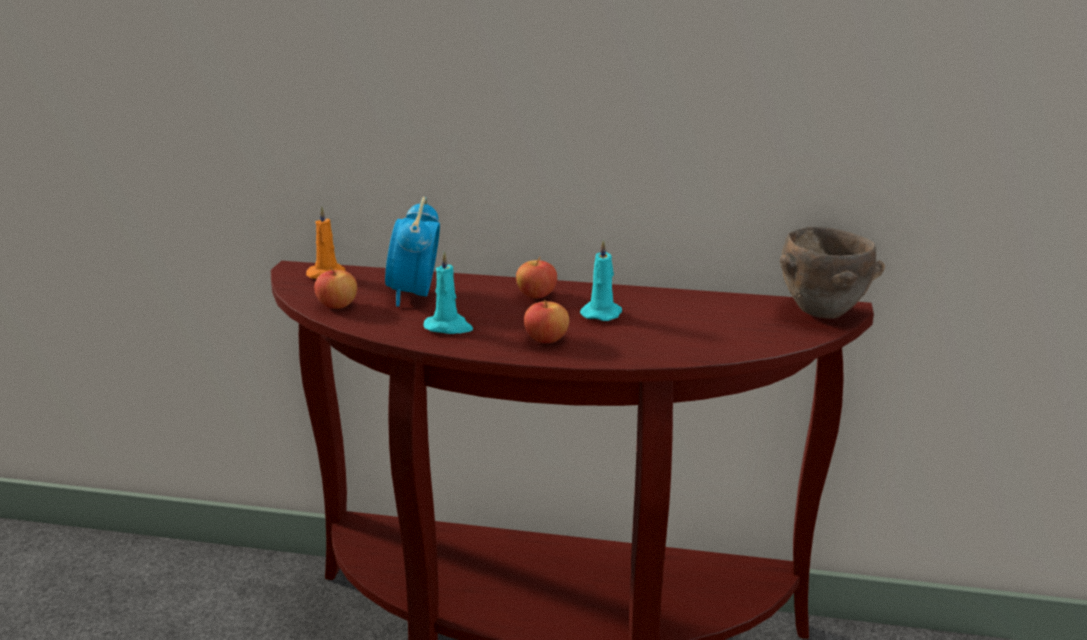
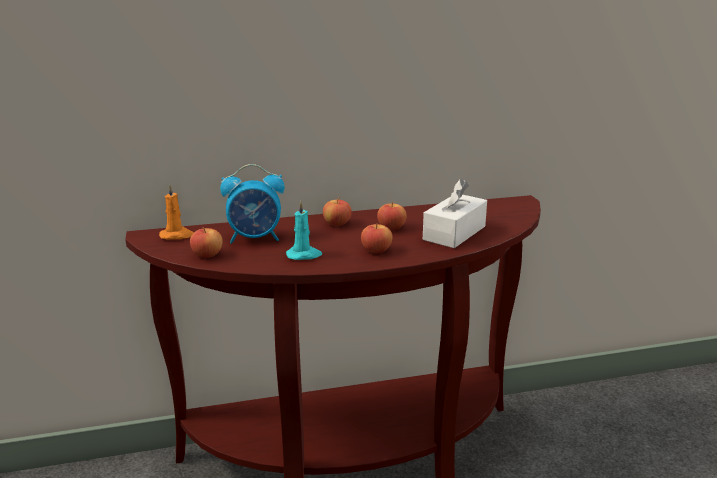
camera: 25 degrees left, 0 degrees up
(414, 295) = (255, 238): alarm clock -> alarm clock turned 75 degrees counterclockwise
(602, 313) = (391, 228): turquoise candle -> apple
(682, 336) = (454, 233): none -> white tissue box
(823, 314) = (515, 205): brown bowl -> none

